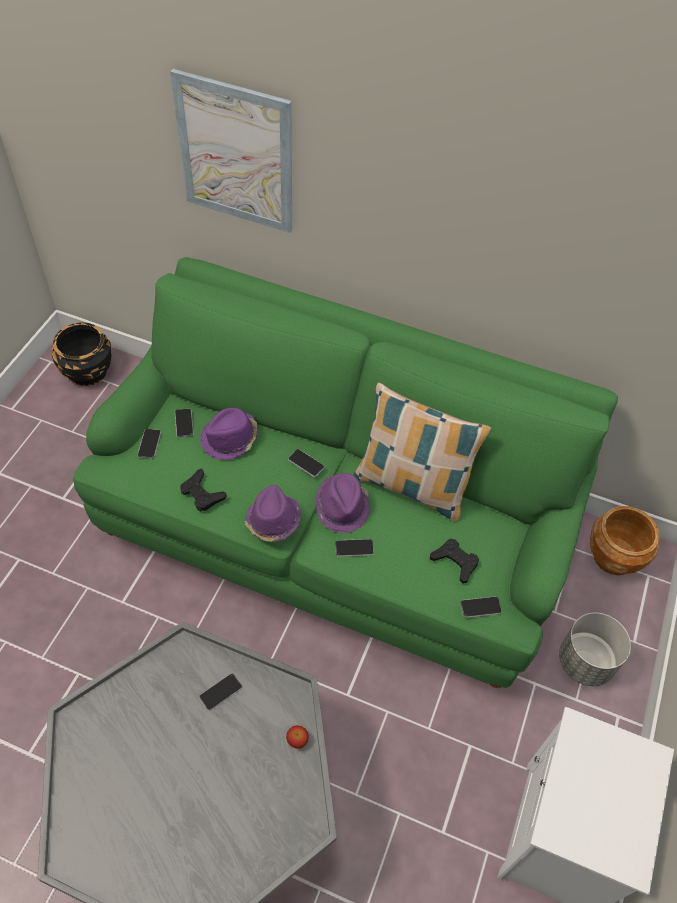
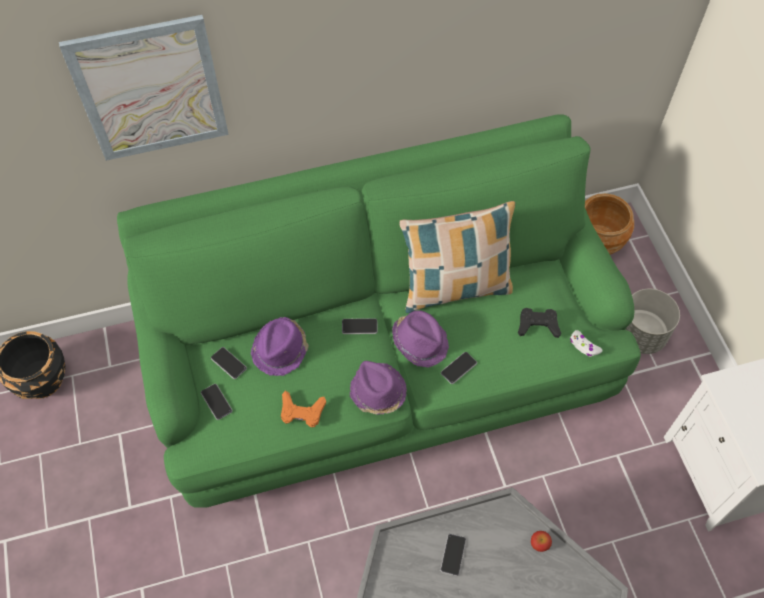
camera: 35 degrees left, 5 degrees up
(202, 494) = (302, 411): black game controller -> orange game controller
(480, 607) = (584, 346): phone -> white game controller

